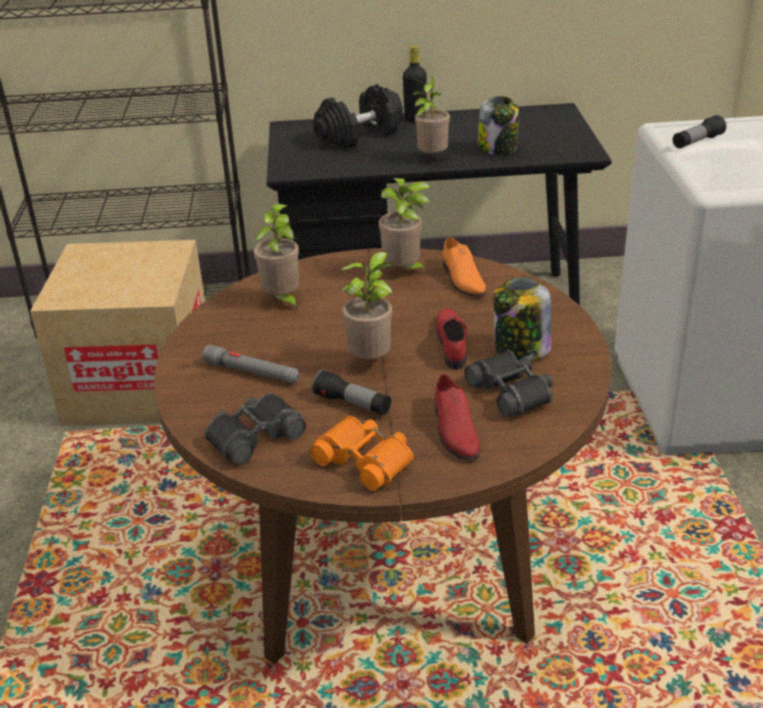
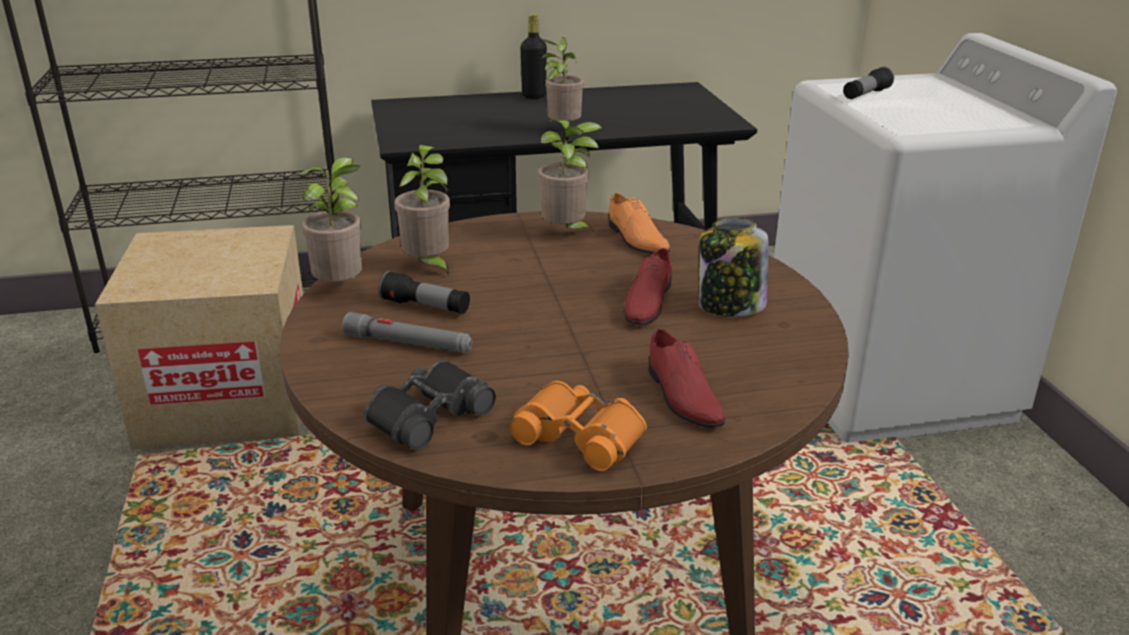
camera: 10 degrees left, 5 degrees down
(352, 404) = (545, 373): flashlight -> flashlight (425, 307)
(359, 136) = (476, 111): black dumbbell -> none
(372, 361) = (556, 325): potted plant -> potted plant (342, 288)
(453, 342) = (647, 302): red shoe -> red shoe turned 150 degrees counterclockwise
(498, 149) = (632, 120): jar -> none
(511, 392) = (736, 351): black binoculars -> none

